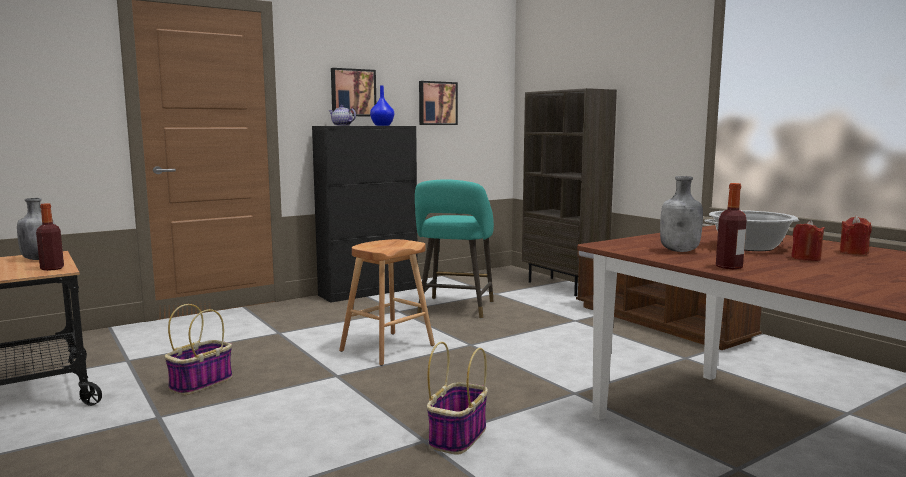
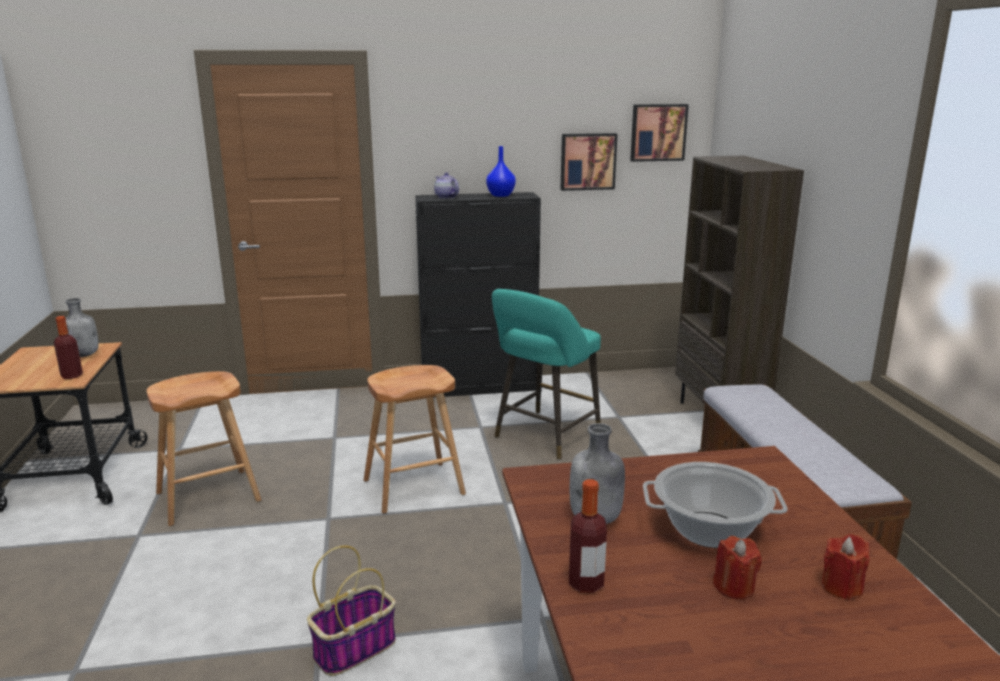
camera: 25 degrees right, 10 degrees up
(201, 383) = (208, 497): basket -> brown stool
(352, 92) = (469, 153): picture -> picture (657, 132)

